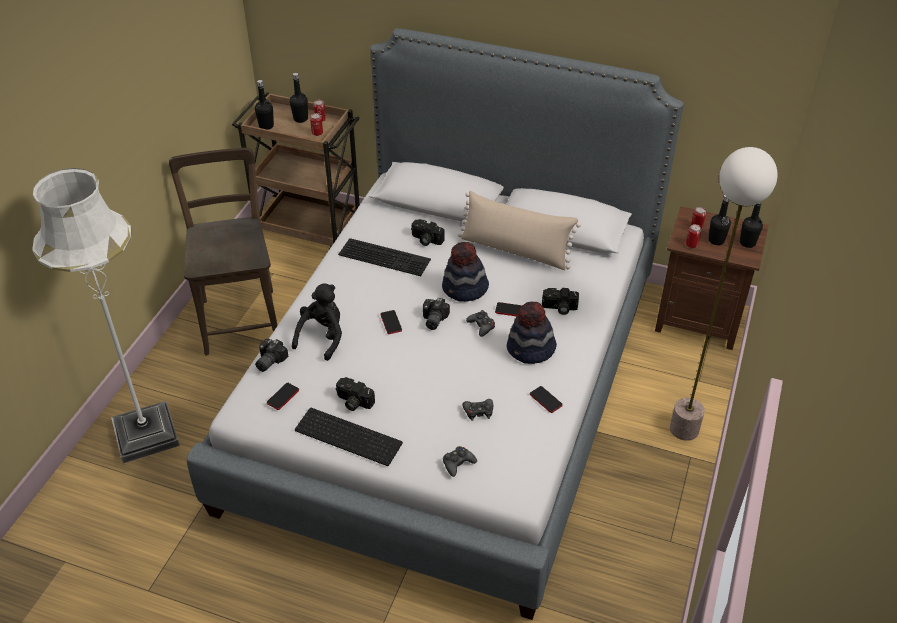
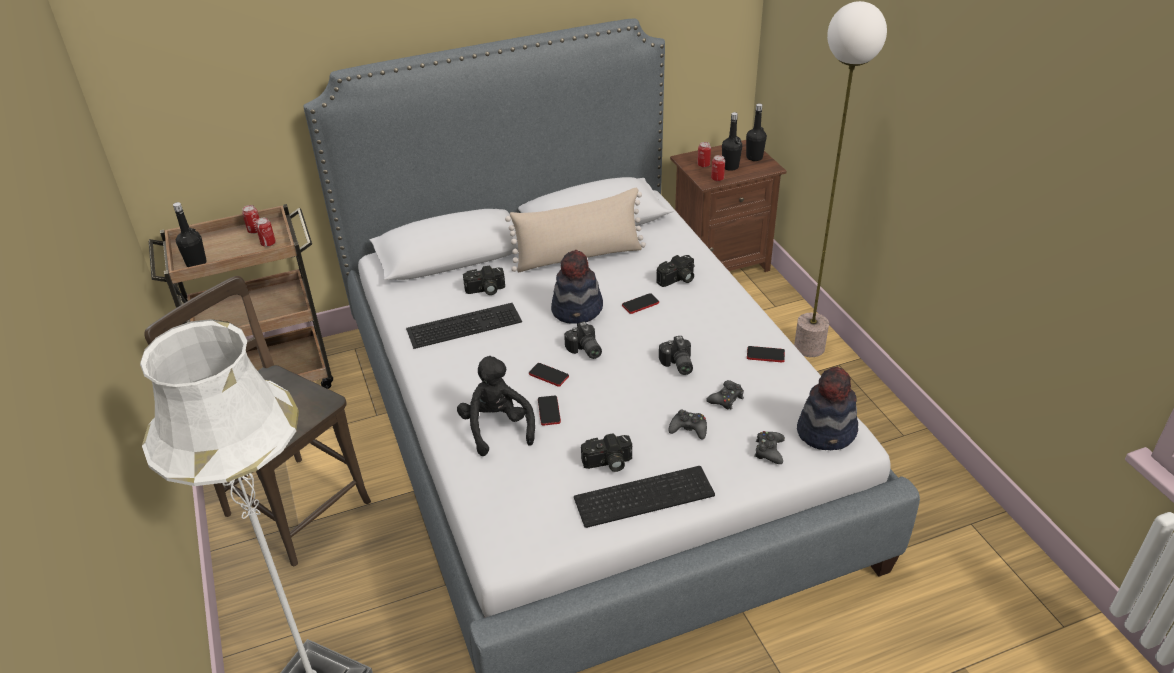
camera: 40 degrees left, 5 degrees down
(268, 361) = (470, 484): camera -> camera (677, 365)
(283, 396) = (532, 505): phone -> phone (549, 411)
(300, 119) = (230, 239): black bottle -> none
(481, 326) = (634, 330): black game controller -> black game controller (688, 429)
(530, 349) = (699, 324): hat -> hat (827, 431)

